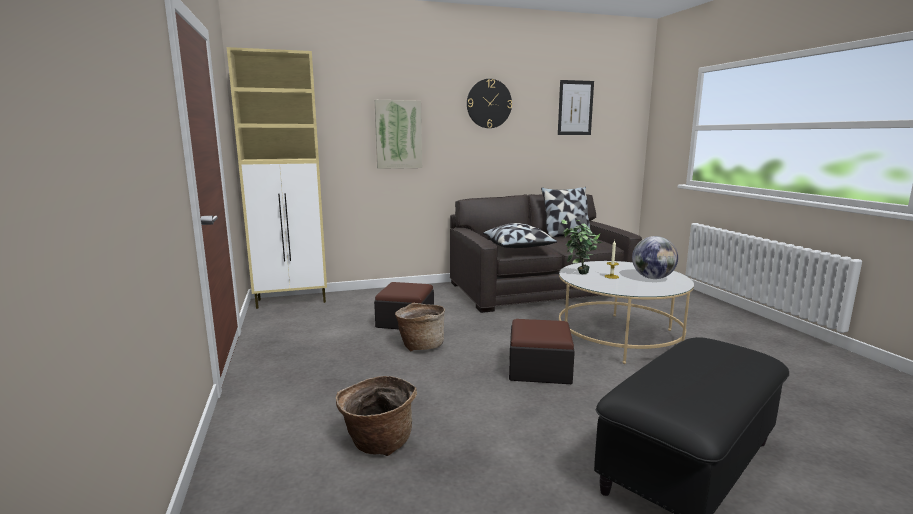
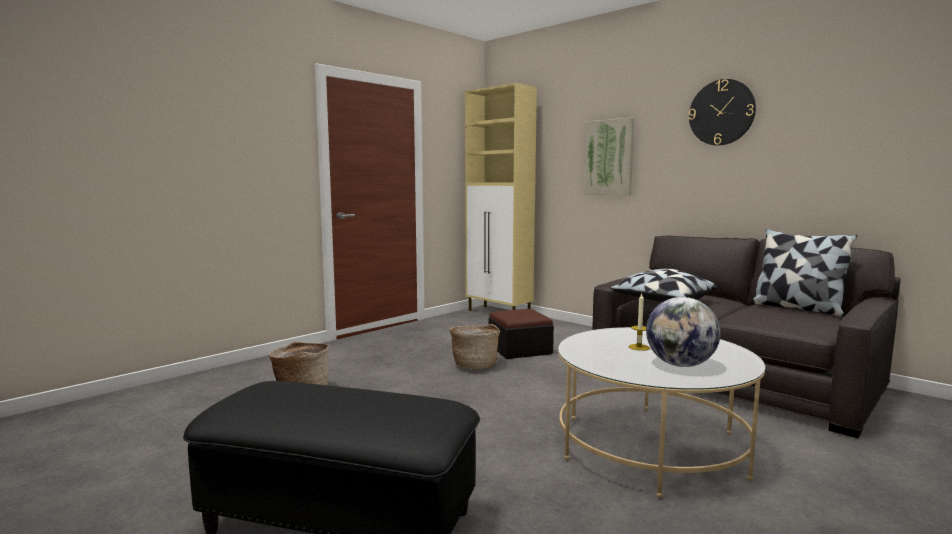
camera: 60 degrees right, 5 degrees down
(539, 368) = (489, 418): ottoman -> none
(575, 108) = (881, 104): picture -> none
(578, 274) = (614, 334): potted plant -> none

